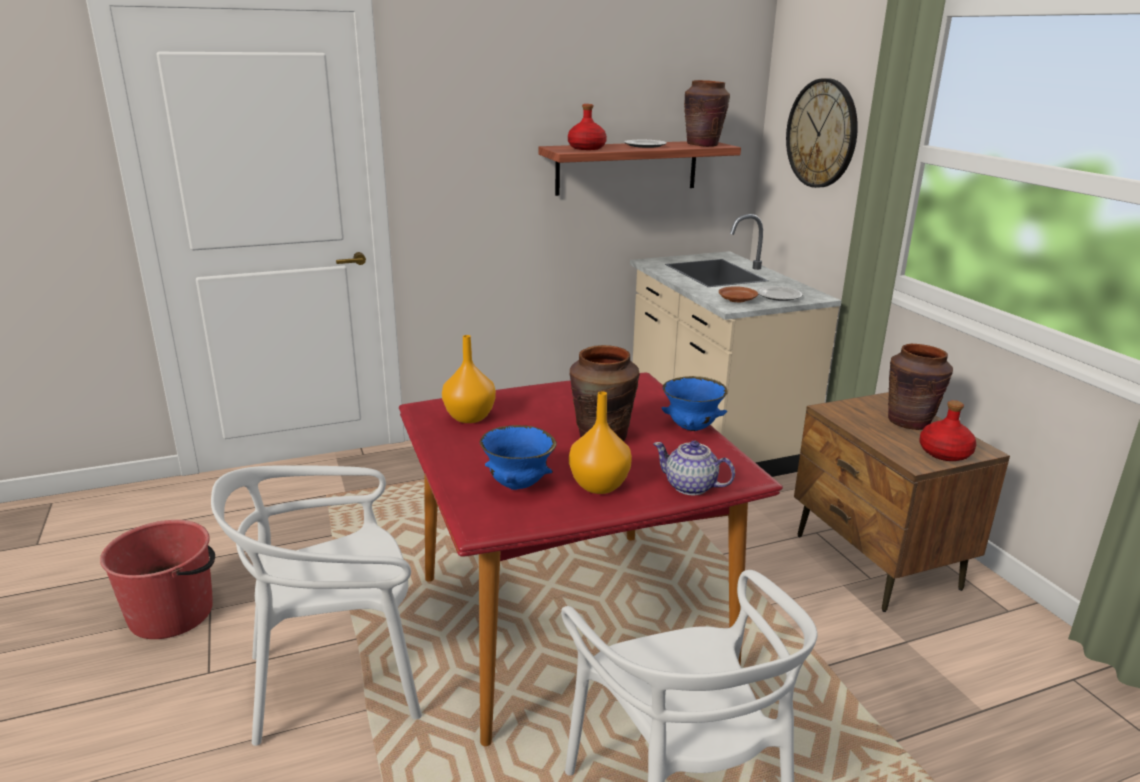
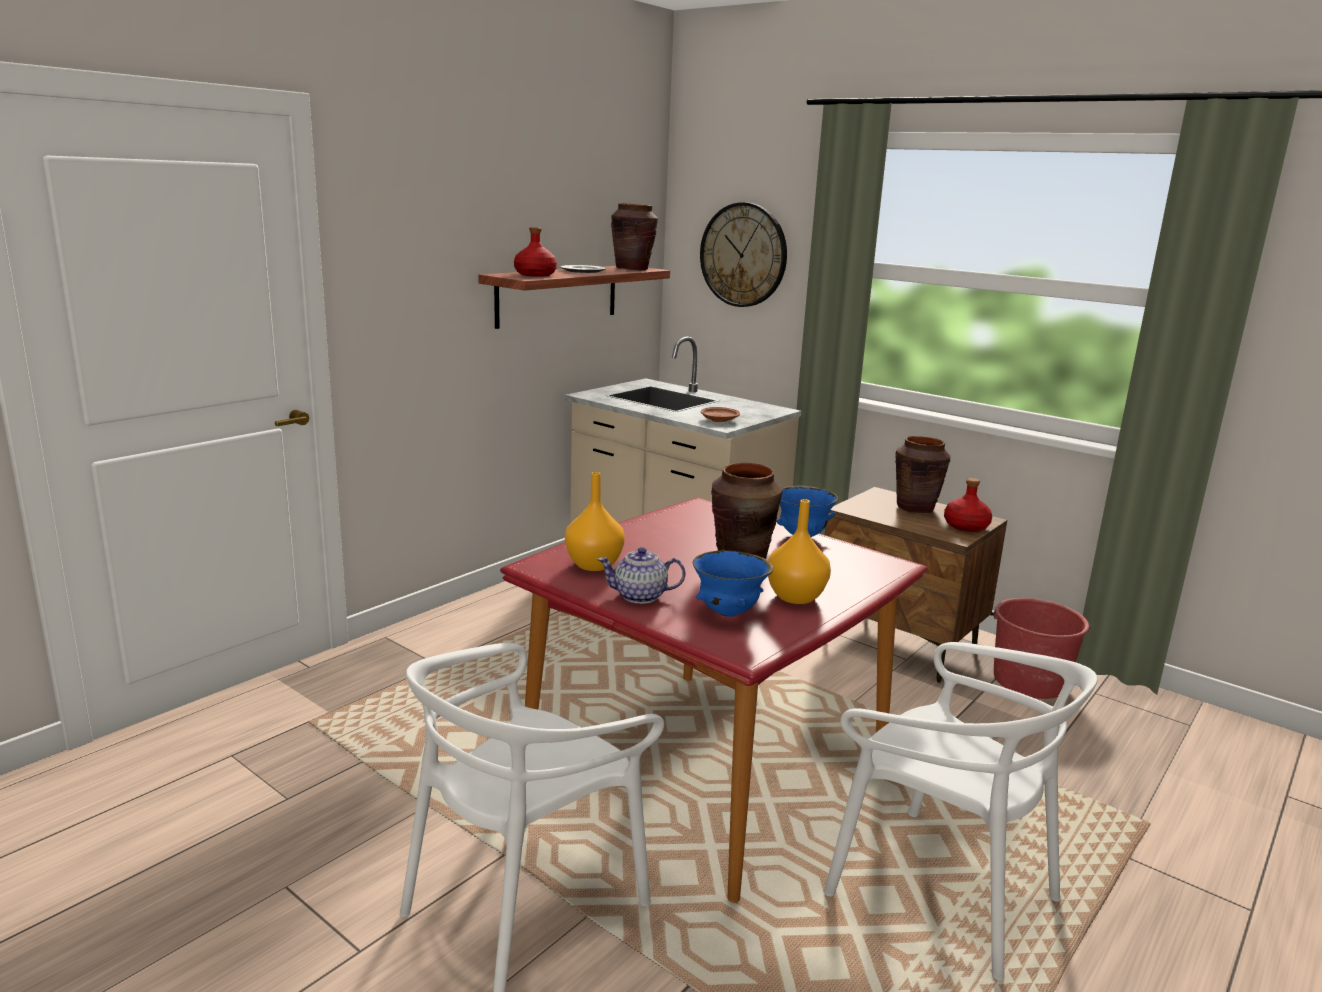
camera: 30 degrees left, 5 degrees down
(172, 613) = (237, 907): red bucket -> red bucket (1029, 681)
(691, 487) = (867, 581): teapot -> teapot (640, 596)
(779, 296) = (748, 412): plate -> none

